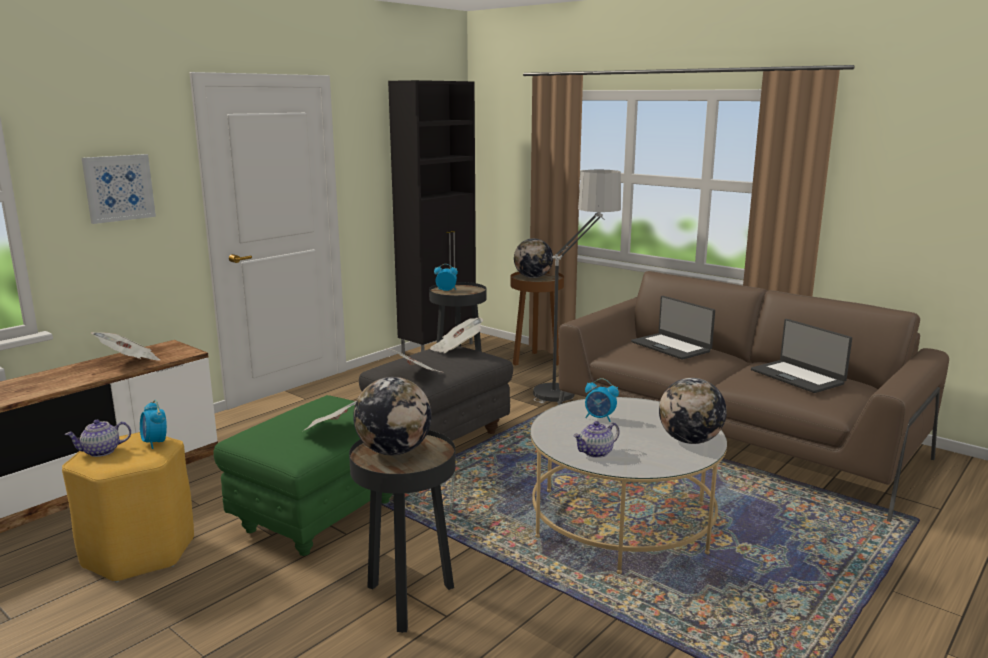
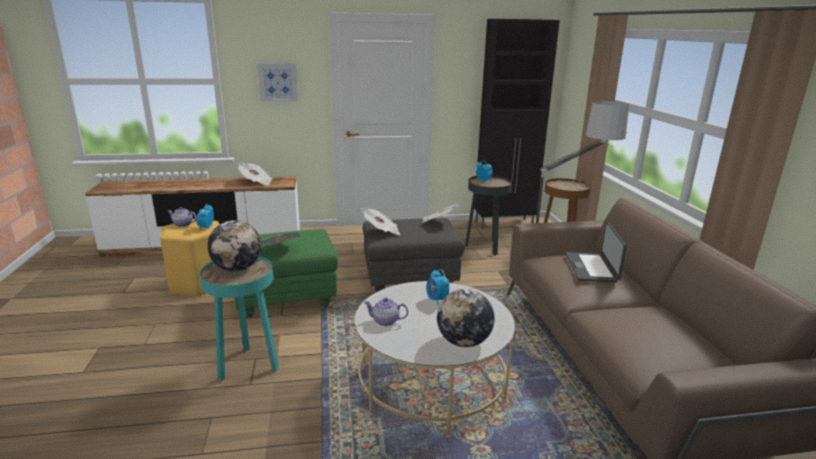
camera: 40 degrees right, 5 degrees up
(407, 601) = (247, 366): black side table -> turquoise side table
(533, 277) = (565, 185): globe -> none
(798, 377) = (657, 331): laptop -> none

